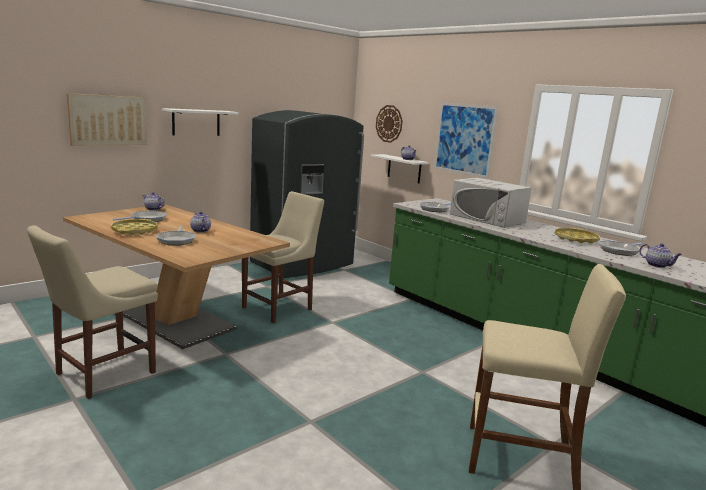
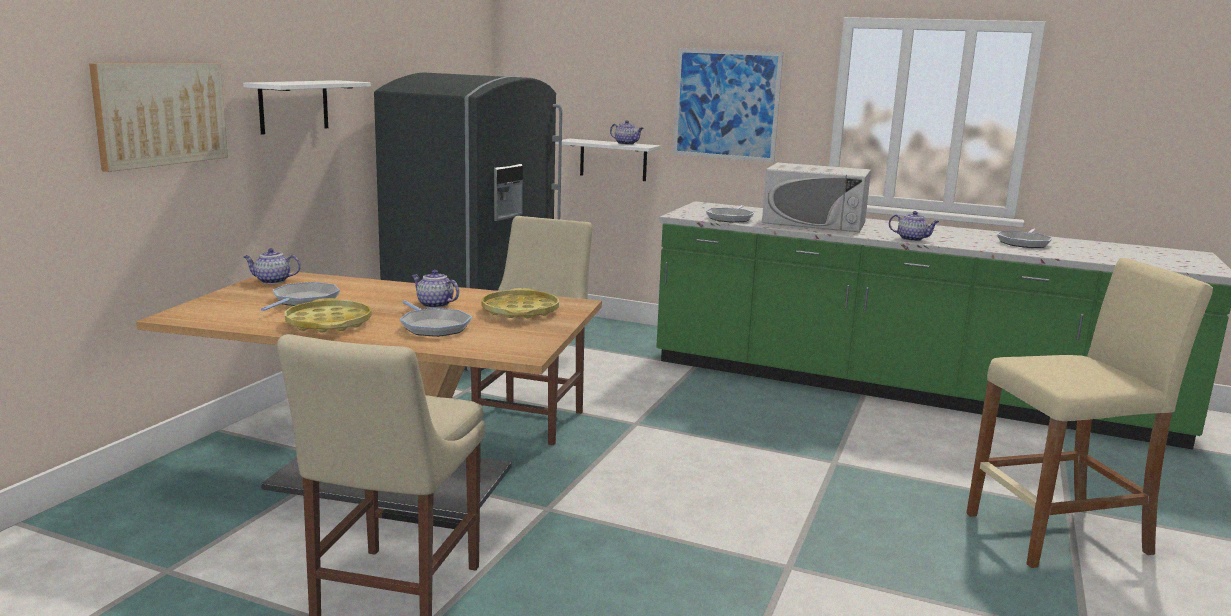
camera: 25 degrees left, 0 degrees up
(389, 123) = (575, 86): wall clock -> none
(576, 239) = (958, 236): yellow tray -> yellow tray (520, 311)
(657, 265) = (1088, 254): teapot -> teapot (912, 239)

